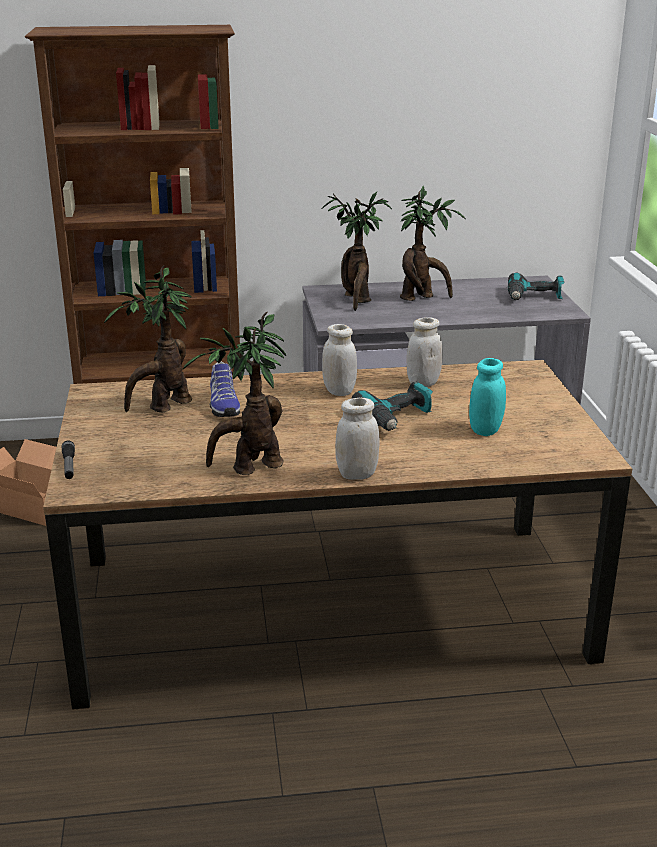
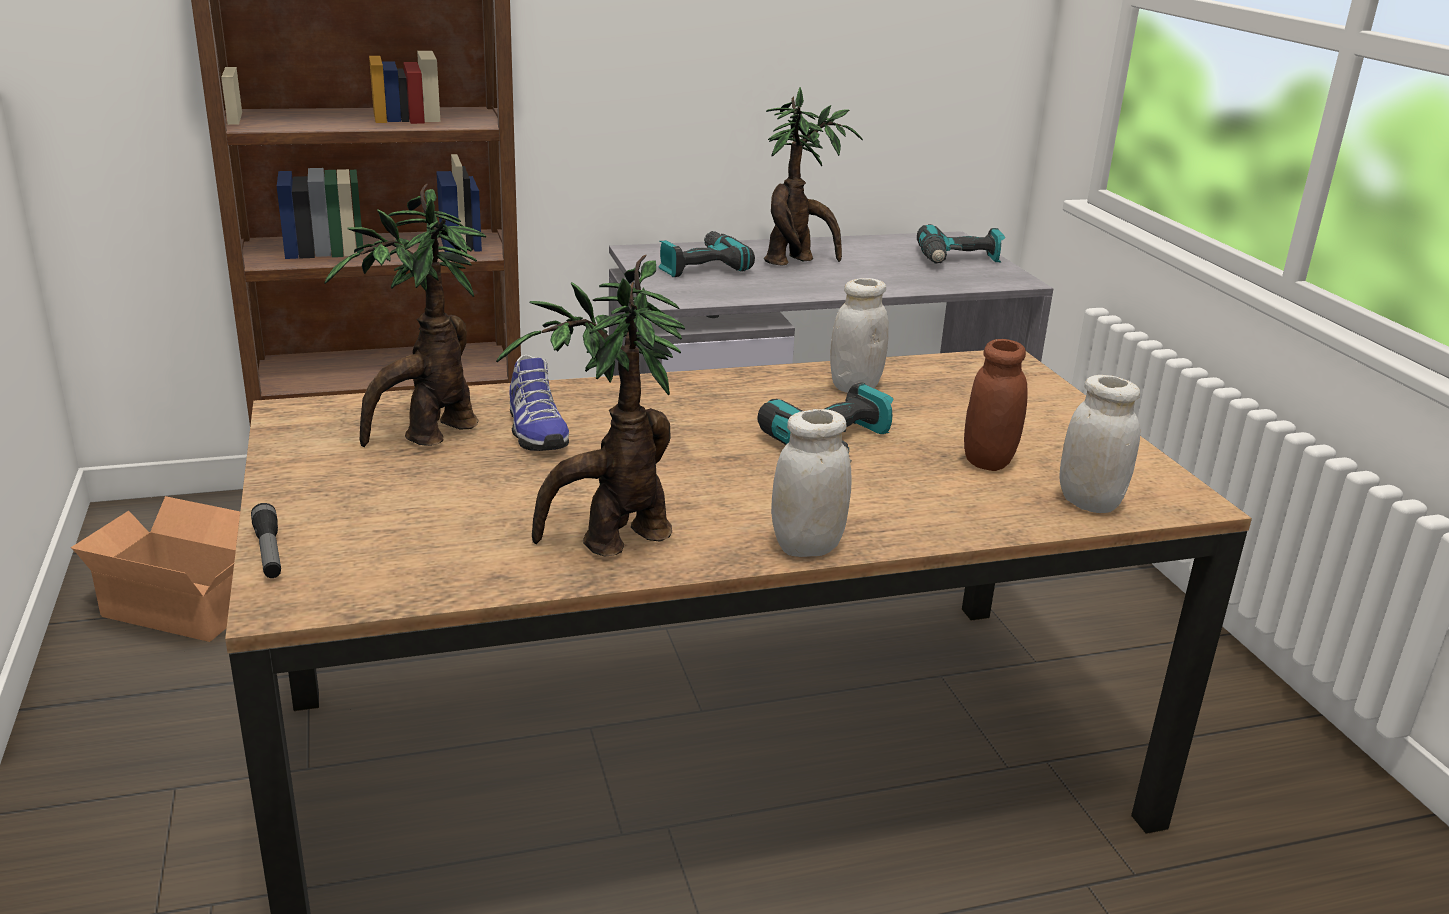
camera: 10 degrees left, 0 degrees up
(339, 391) = (724, 403): white jar -> white jar (1089, 503)
(357, 301) = (700, 266): potted plant -> power drill
(485, 430) = (988, 461): turquoise jar -> brown jar

